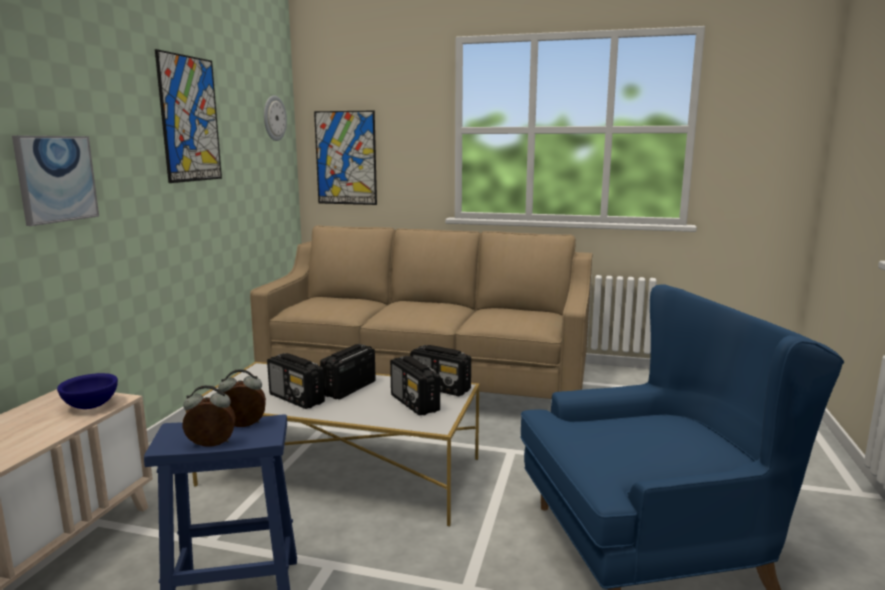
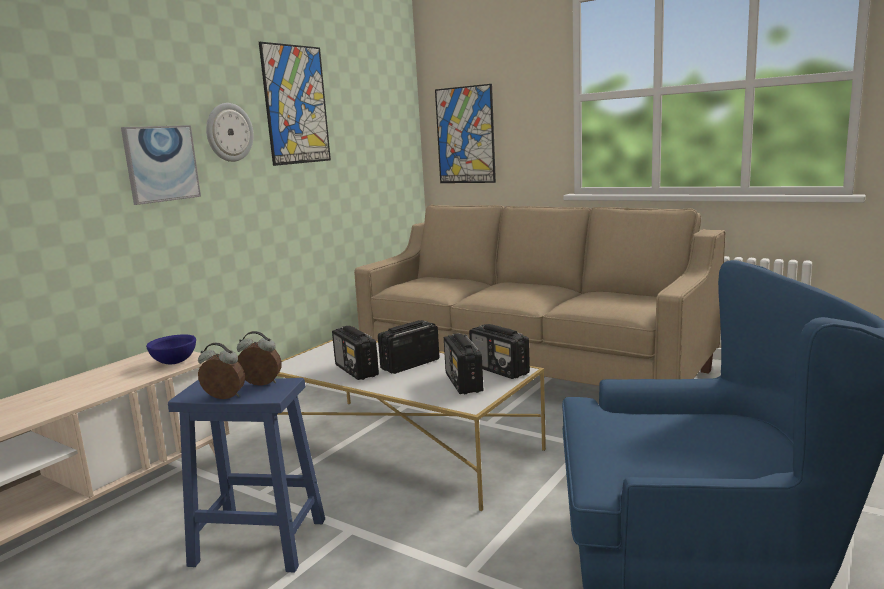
camera: 20 degrees right, 0 degrees up
(274, 118) = (392, 99): wall clock -> wall clock (229, 132)

